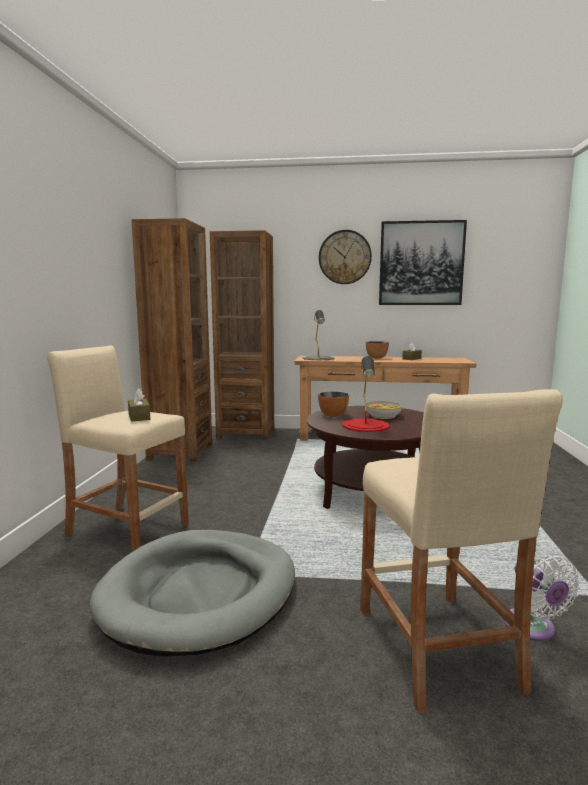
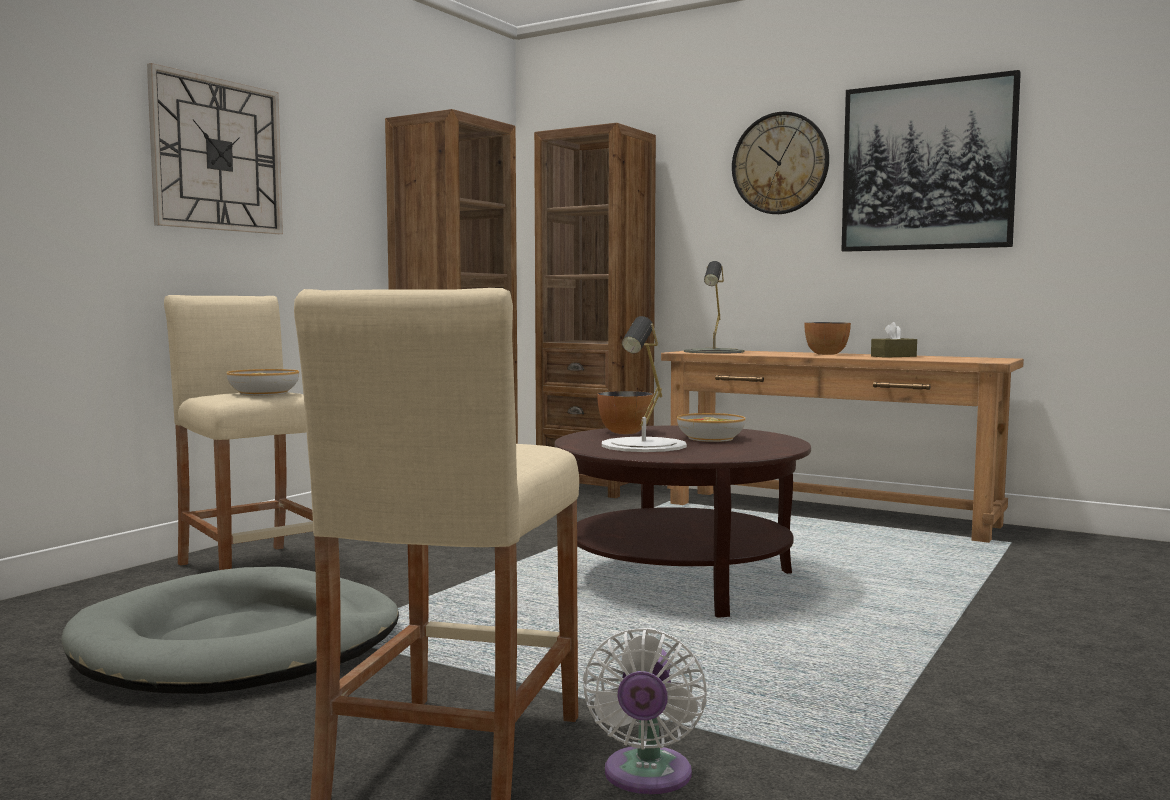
camera: 25 degrees right, 5 degrees down
(55, 246) = (217, 155): none -> wall clock
(139, 416) = (263, 393): brown tissue box -> bowl
(365, 425) = (644, 445): red table lamp -> white table lamp

